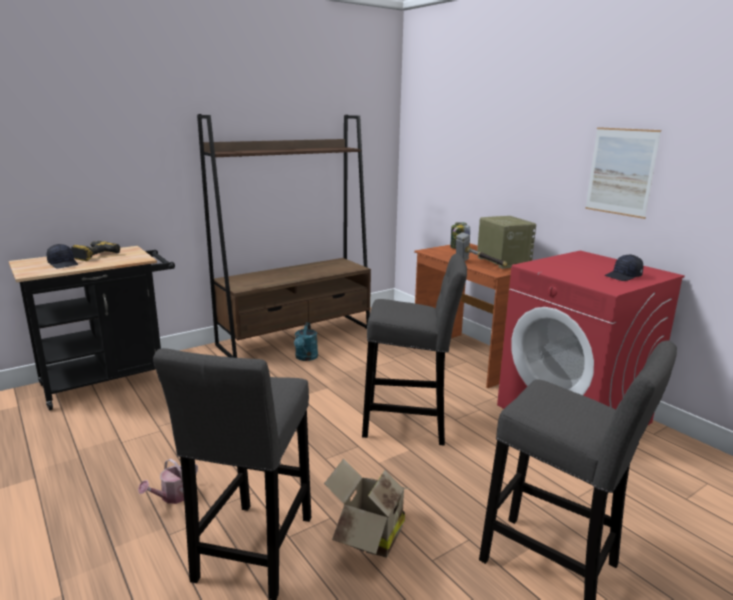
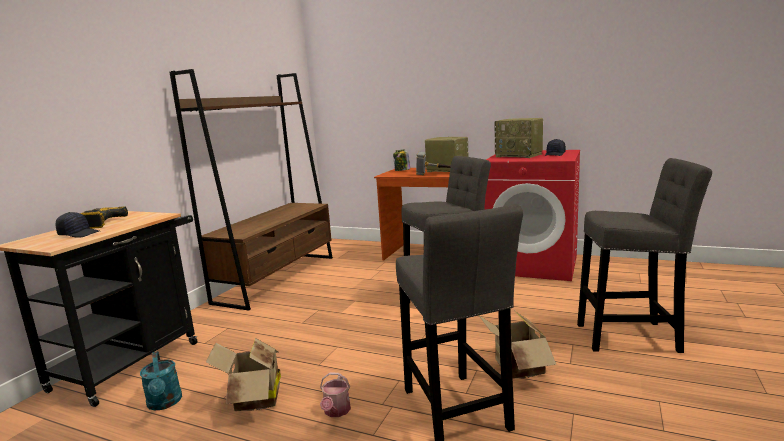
camera: 30 degrees left, 5 degrees down
(135, 454) = (253, 400): none -> cardboard box
(305, 358) = (307, 289): turquoise watering can -> turquoise watering can (165, 403)
(577, 266) = (519, 155): none -> radio
(621, 172) = (521, 90): picture -> none

